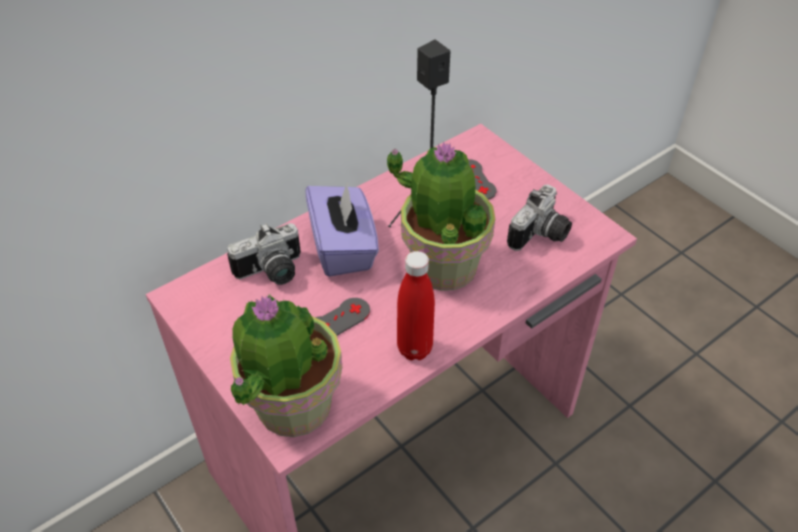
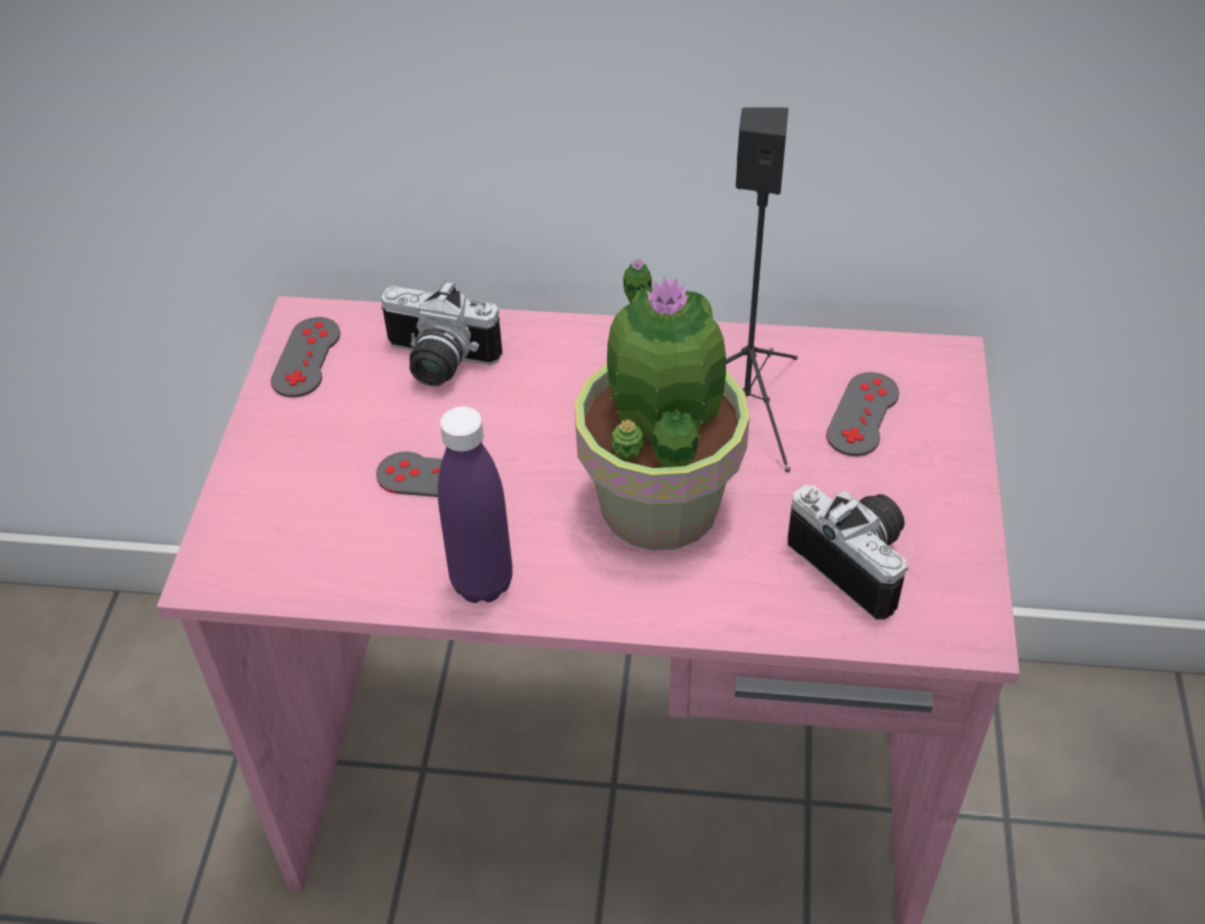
camera: 45 degrees right, 0 degrees up
(202, 312) = (306, 357): none -> grey game controller
(292, 406) = (262, 540): potted plant -> none
(343, 248) = (559, 390): purple tissue box -> none
(414, 349) = (482, 583): red bottle -> purple bottle
(541, 236) = (859, 560): camera -> camera turned 120 degrees counterclockwise

